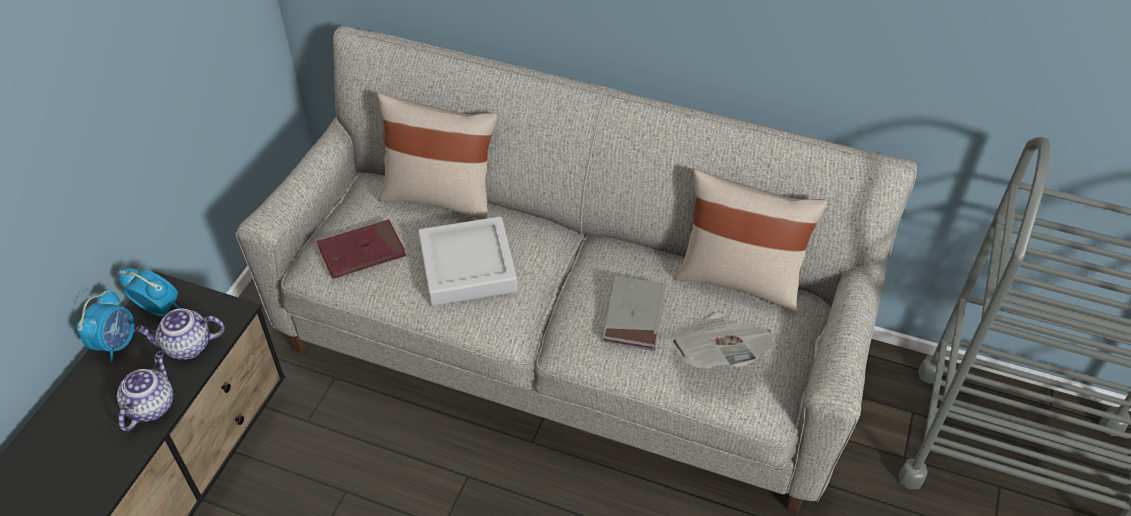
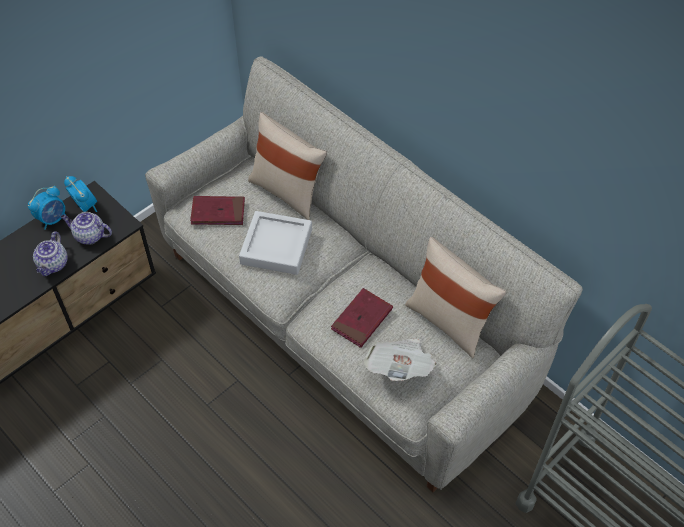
camera: 25 degrees right, 5 degrees up
(151, 405) = (53, 265): teapot -> teapot turned 150 degrees clockwise
(634, 316) = (362, 319): grey book -> red book

